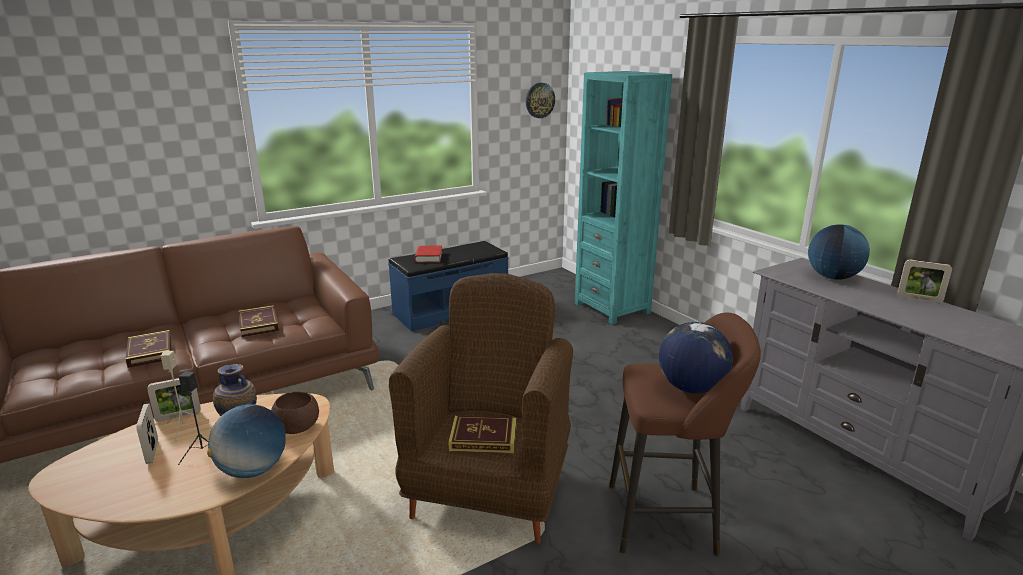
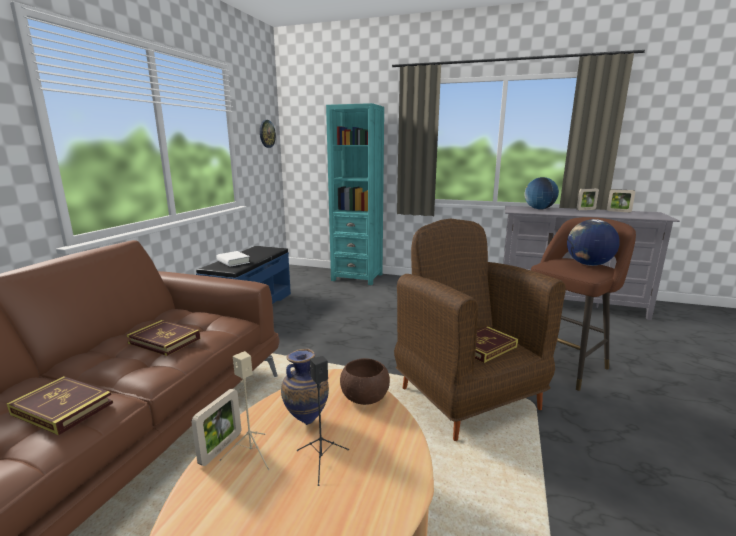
camera: 40 degrees left, 5 degrees down
(152, 452) = (261, 494): picture frame -> picture frame (618, 211)
(253, 470) = (400, 445): globe -> none
(428, 257) = (233, 261): red book -> white book

